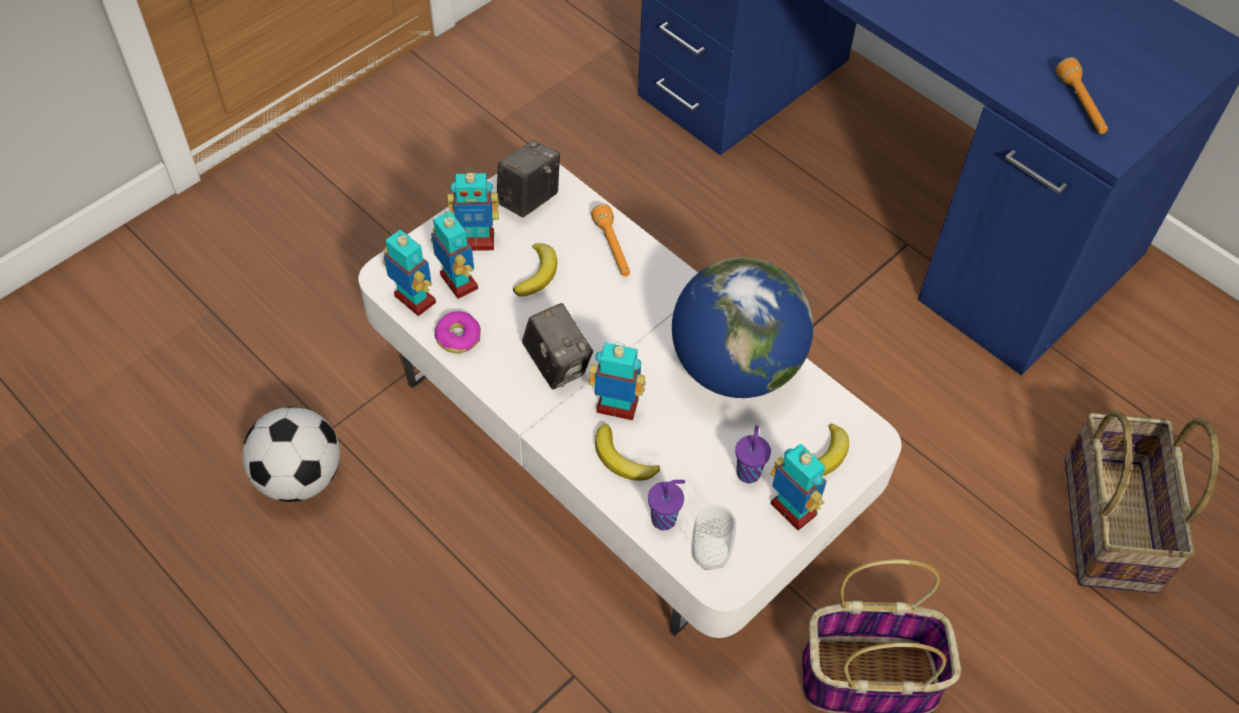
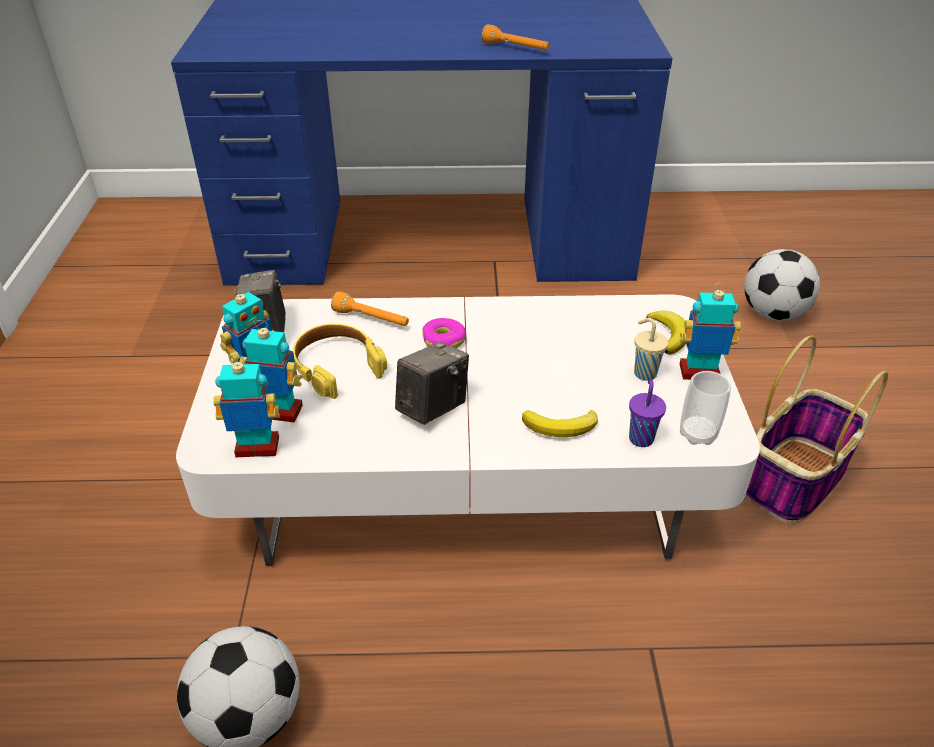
camera: 45 degrees left, 15 degrees down
(458, 337) = (330, 445): donut -> donut (444, 340)
(537, 273) = (337, 366): banana -> yellow headphones
(557, 365) = (432, 407): camera -> camera turned 60 degrees counterclockwise
(617, 407) = (511, 401): toy robot -> none
(735, 367) = (548, 327): globe -> none
(748, 471) = (644, 373): purple cup -> beige cup
(1081, 106) = (603, 43): orange flashlight -> orange flashlight (516, 49)
(1112, 525) = (773, 313): basket -> football

